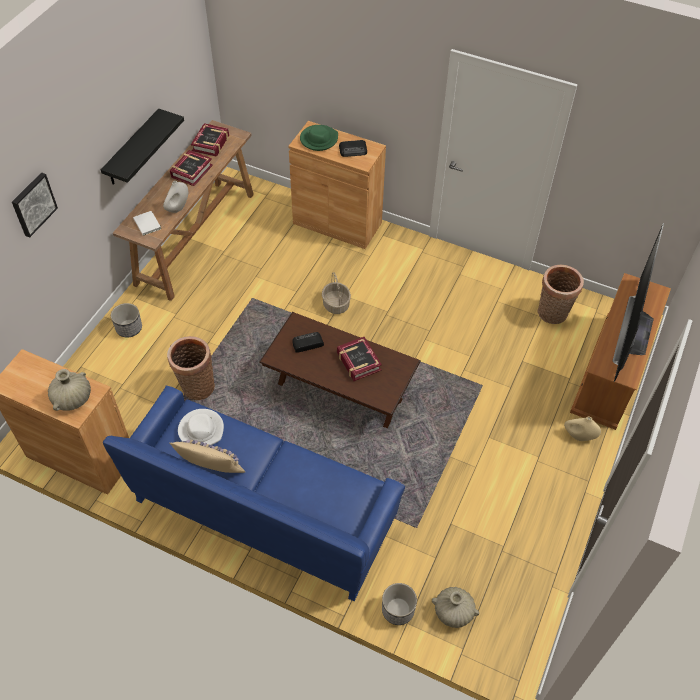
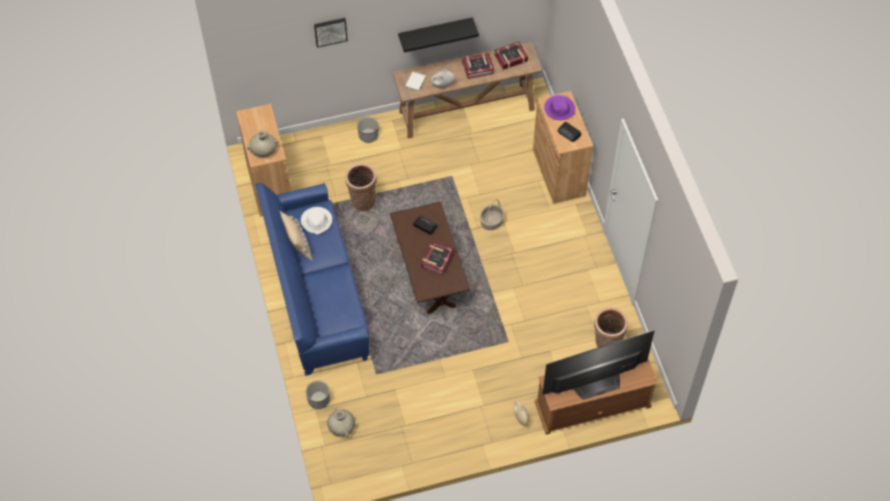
camera: 50 degrees right, 5 degrees up
(318, 139) = (559, 109): green hat -> purple hat

